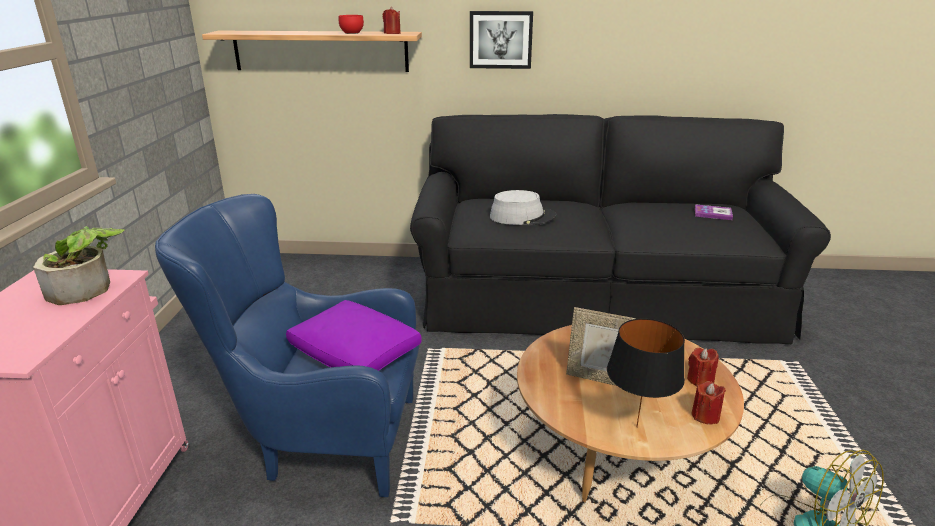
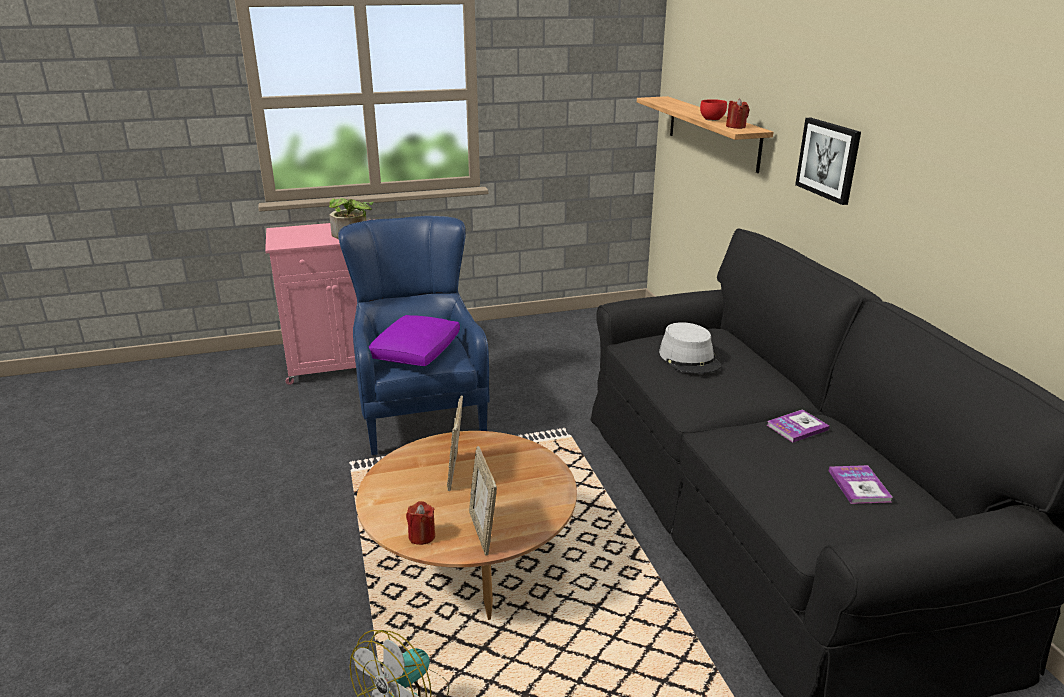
camera: 70 degrees right, 0 degrees up
(636, 426) = (392, 498): black table lamp -> none
(639, 211) = (797, 427): none -> book
(700, 379) = (483, 532): red candle -> picture frame

